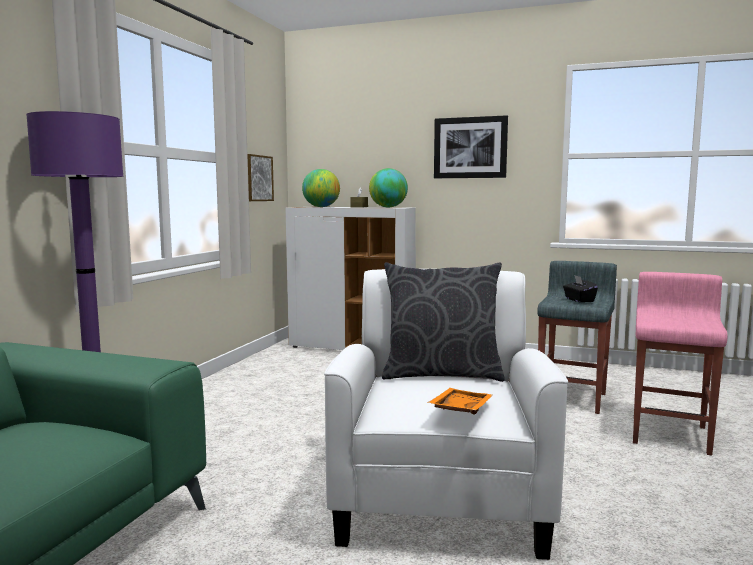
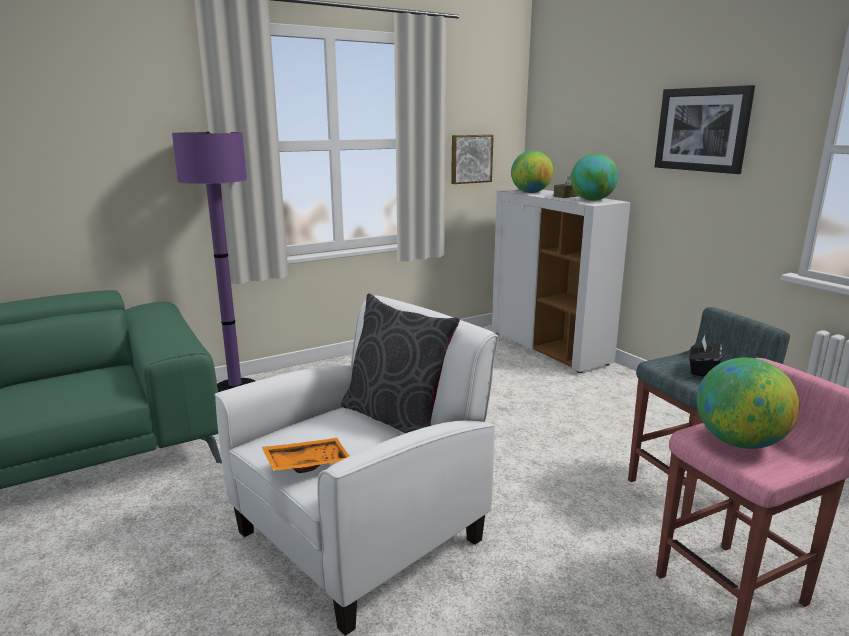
camera: 40 degrees right, 10 degrees up
(672, 320) = (739, 442): none -> globe

